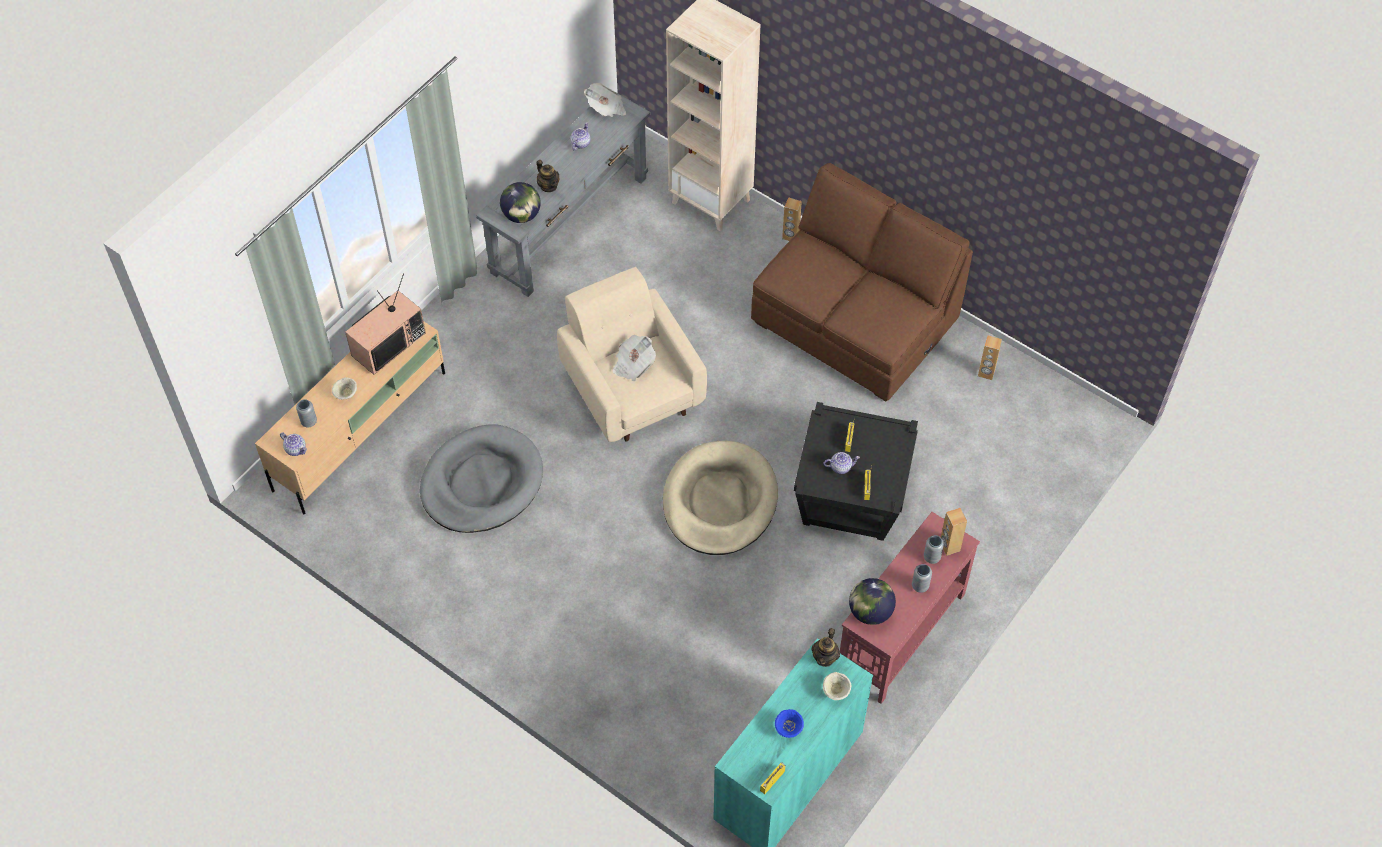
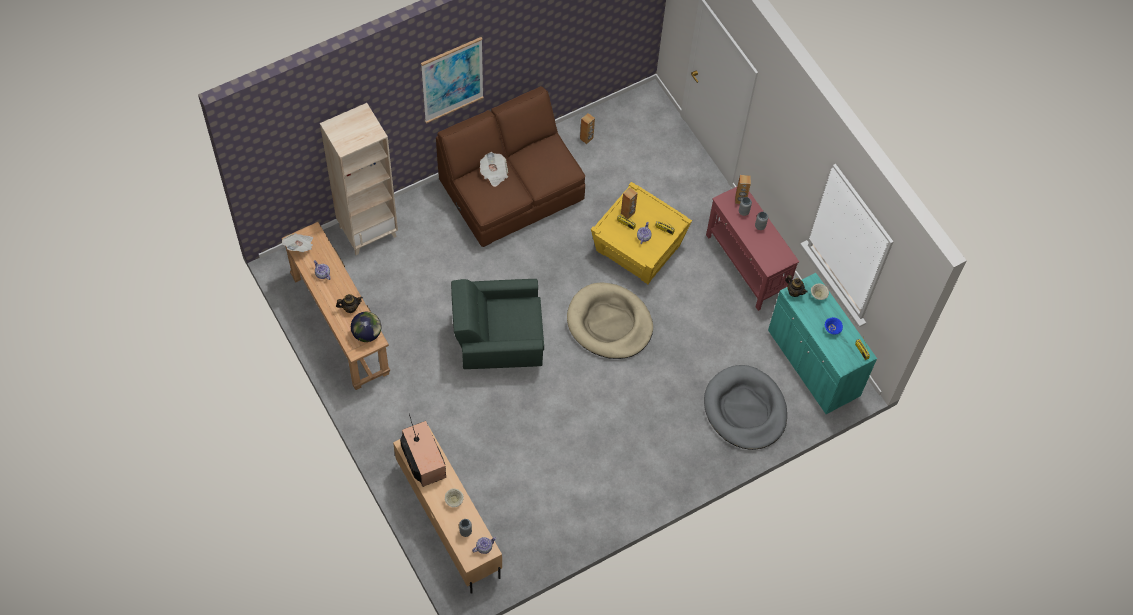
camera: 70 degrees left, 5 degrees up
(482, 483) = (528, 457): grey dog bed -> grey dog bed (745, 409)
(569, 225) = (340, 325): grey console table -> brown console table
(632, 388) = (498, 339): beige armchair -> green armchair
(633, 365) = (505, 322): newspaper -> newspaper (494, 173)
(790, 236) = (423, 197): brown speaker -> brown speaker (628, 213)
(852, 493) = (638, 248): black side table -> yellow side table
(868, 108) = (452, 80): none -> picture
(870, 612) = (765, 259): globe -> none

